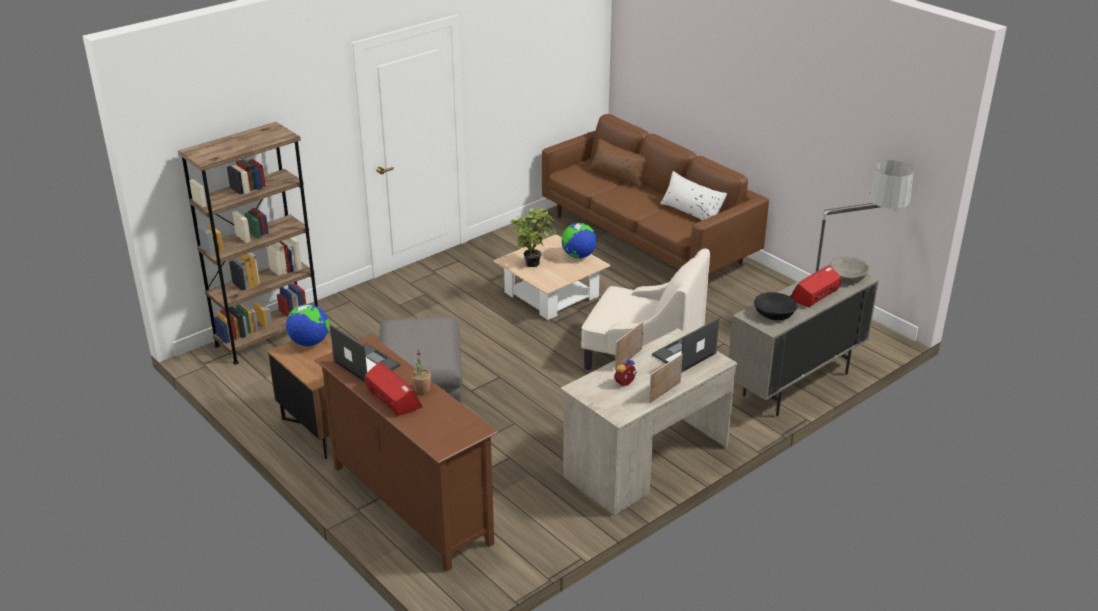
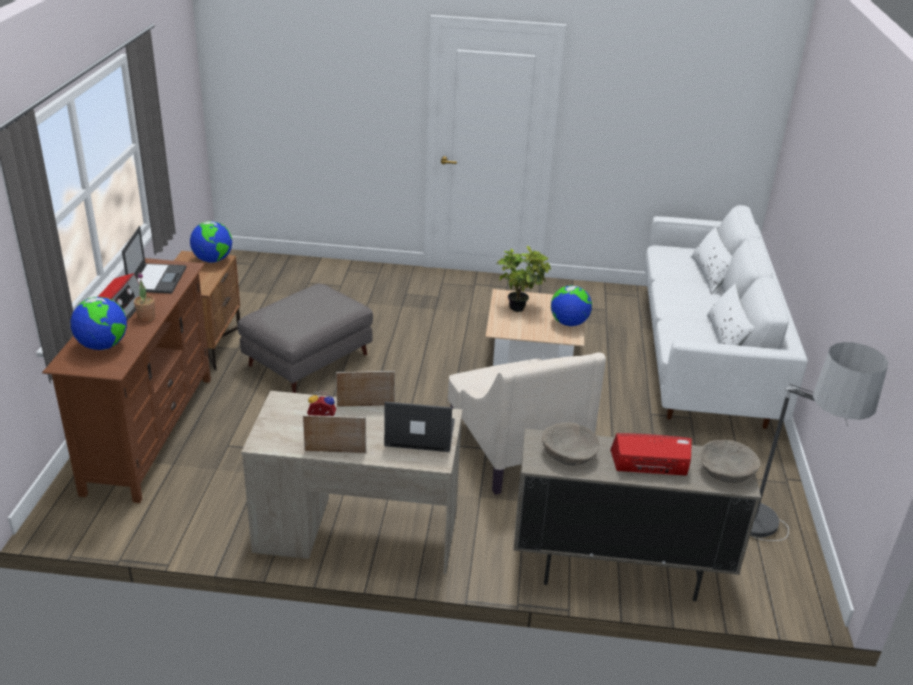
camera: 45 degrees right, 0 degrees up
(268, 337) = (286, 267): brown bookcase -> none
(438, 423) = (103, 346): none -> globe
(619, 176) = (710, 275): brown pillow -> white pillow
(646, 240) = (702, 356): brown sofa -> white sofa
(774, 313) = (568, 453): black bowl -> beige bowl

